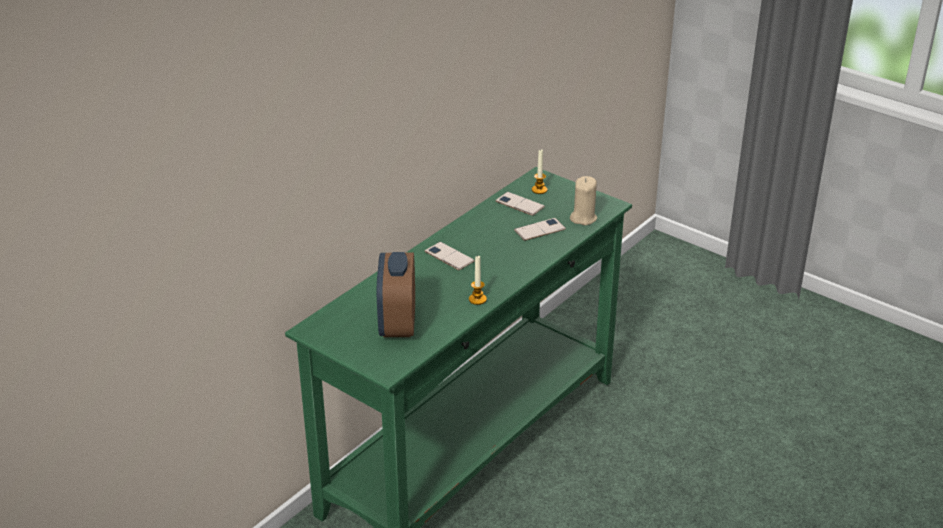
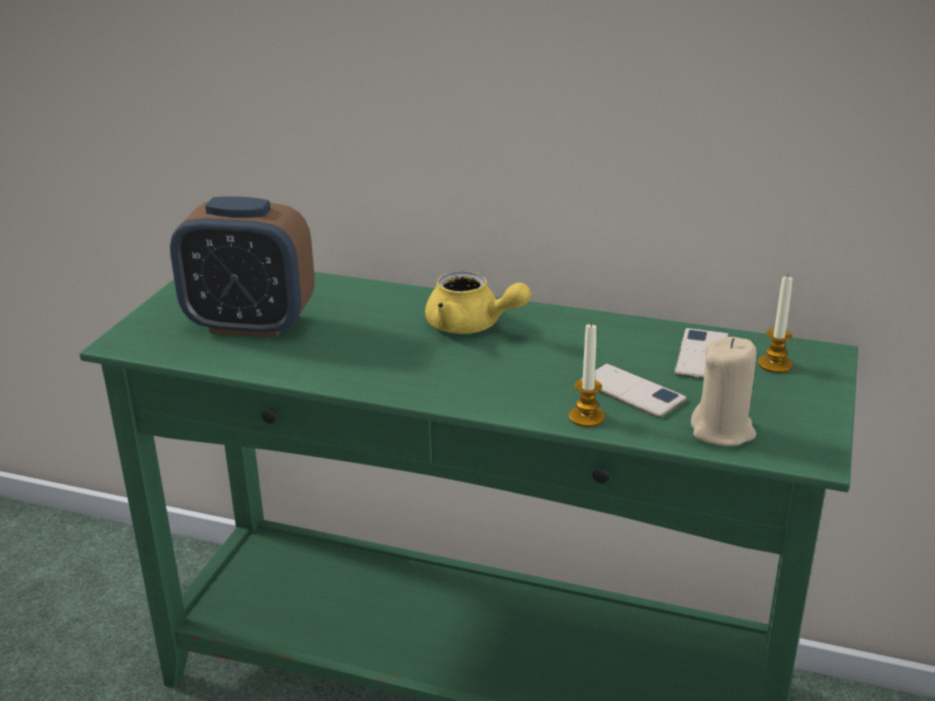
camera: 70 degrees right, 5 degrees down
(397, 324) = (250, 324): alarm clock -> alarm clock turned 150 degrees counterclockwise
(449, 256) = (471, 326): phone -> yellow teapot
(477, 299) = (356, 375): candle -> candle (586, 417)

